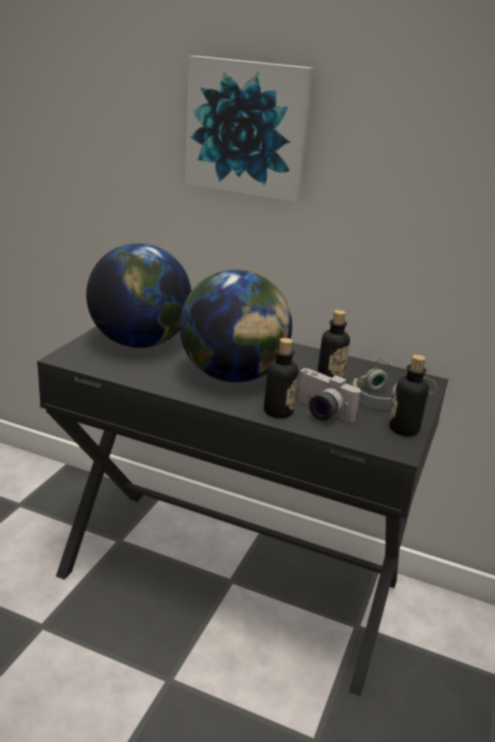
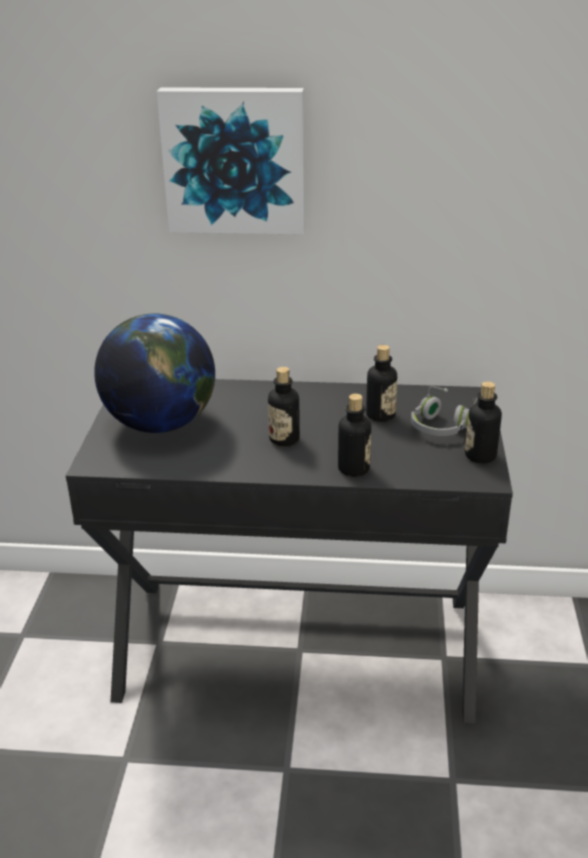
camera: 15 degrees left, 5 degrees up
(233, 376) = (284, 439): globe -> bottle
(320, 412) = (394, 459): camera -> none

